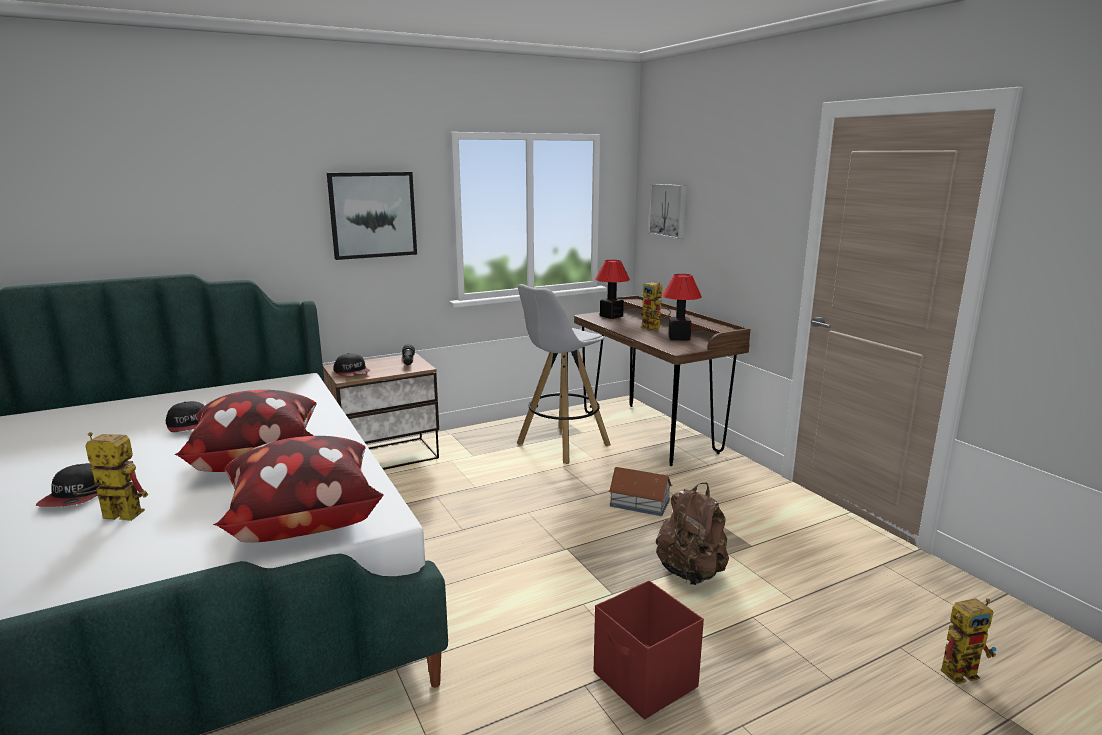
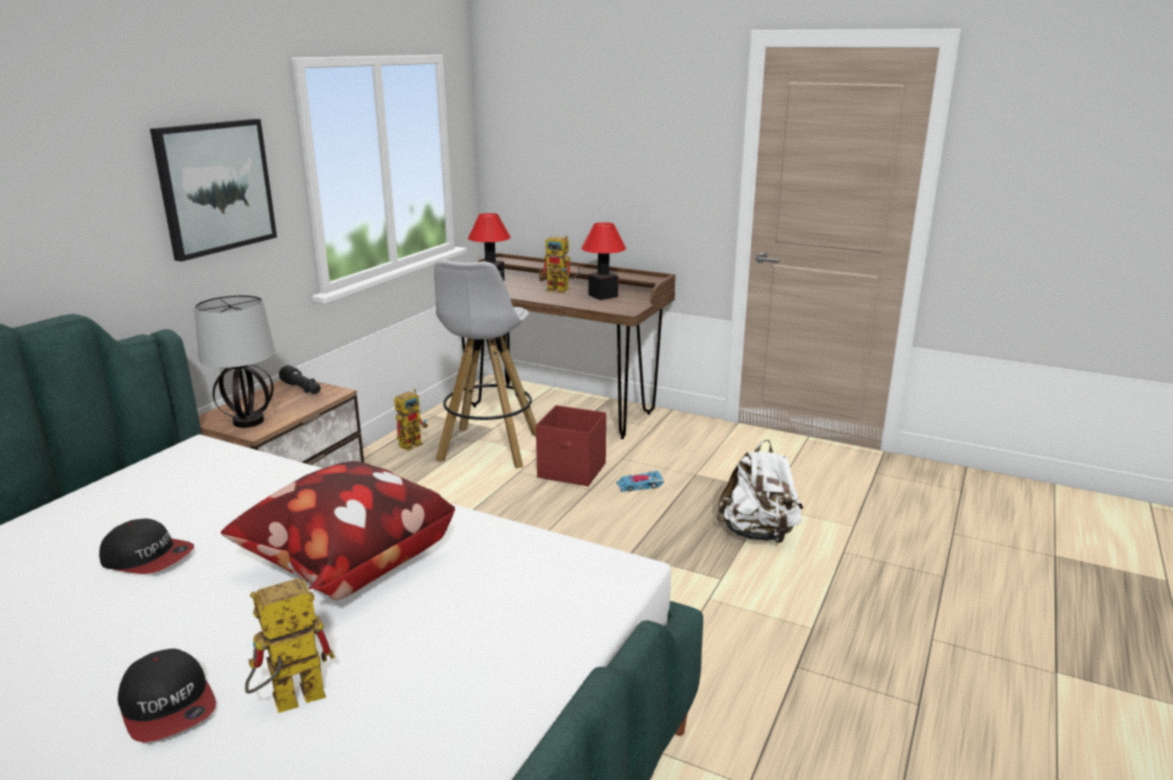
camera: 35 degrees left, 5 degrees up
(303, 520) = (542, 606): pillow -> none
(352, 372) = (248, 421): cap -> table lamp
(639, 503) = (639, 485): toy house -> toy car
(645, 681) = (834, 640): red storage box -> red storage box (572, 471)
(669, 210) = (537, 147): picture -> none
(691, 573) = (758, 534): brown backpack -> white backpack
(963, 670) = (1001, 533): toy robot -> toy robot (413, 443)

